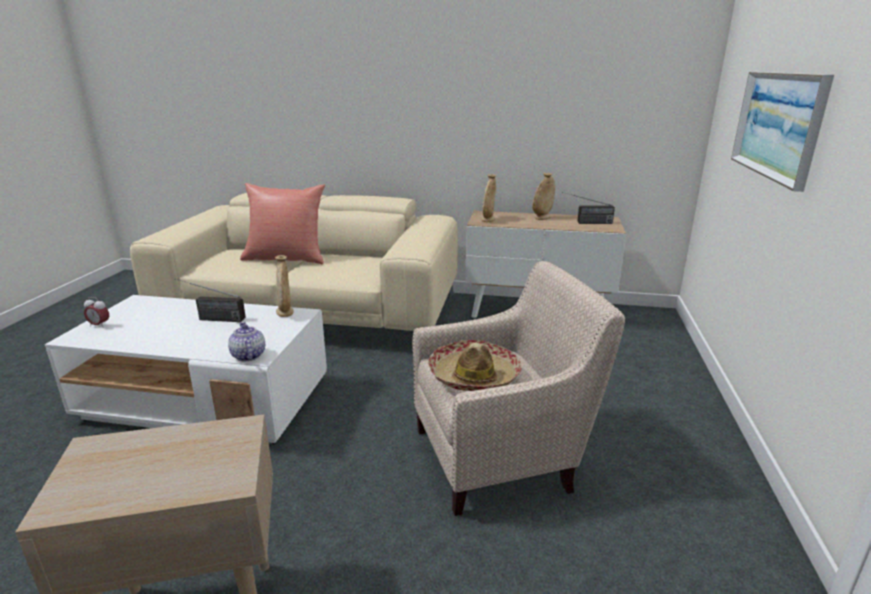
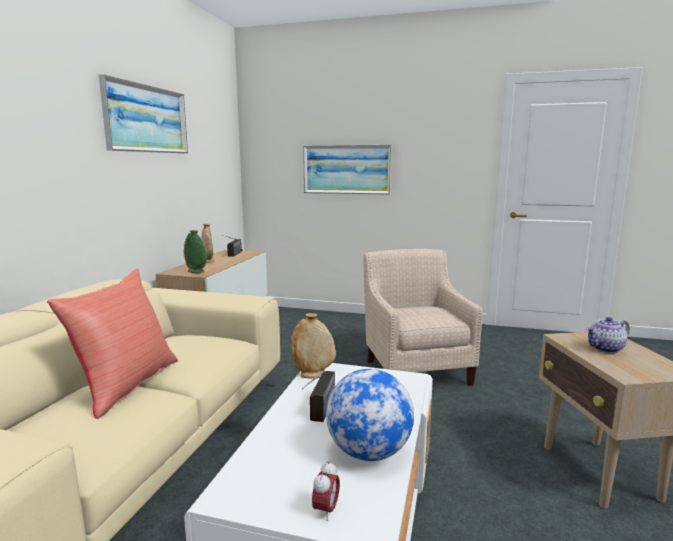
camera: 85 degrees left, 10 degrees down
(146, 336) = (368, 452): none -> globe
(248, 355) = (411, 383): teapot -> teapot (605, 348)
(474, 376) = (428, 315): hat -> none
(488, 220) = (196, 272): beige vase -> green vase
(495, 48) = (146, 119): none -> picture

